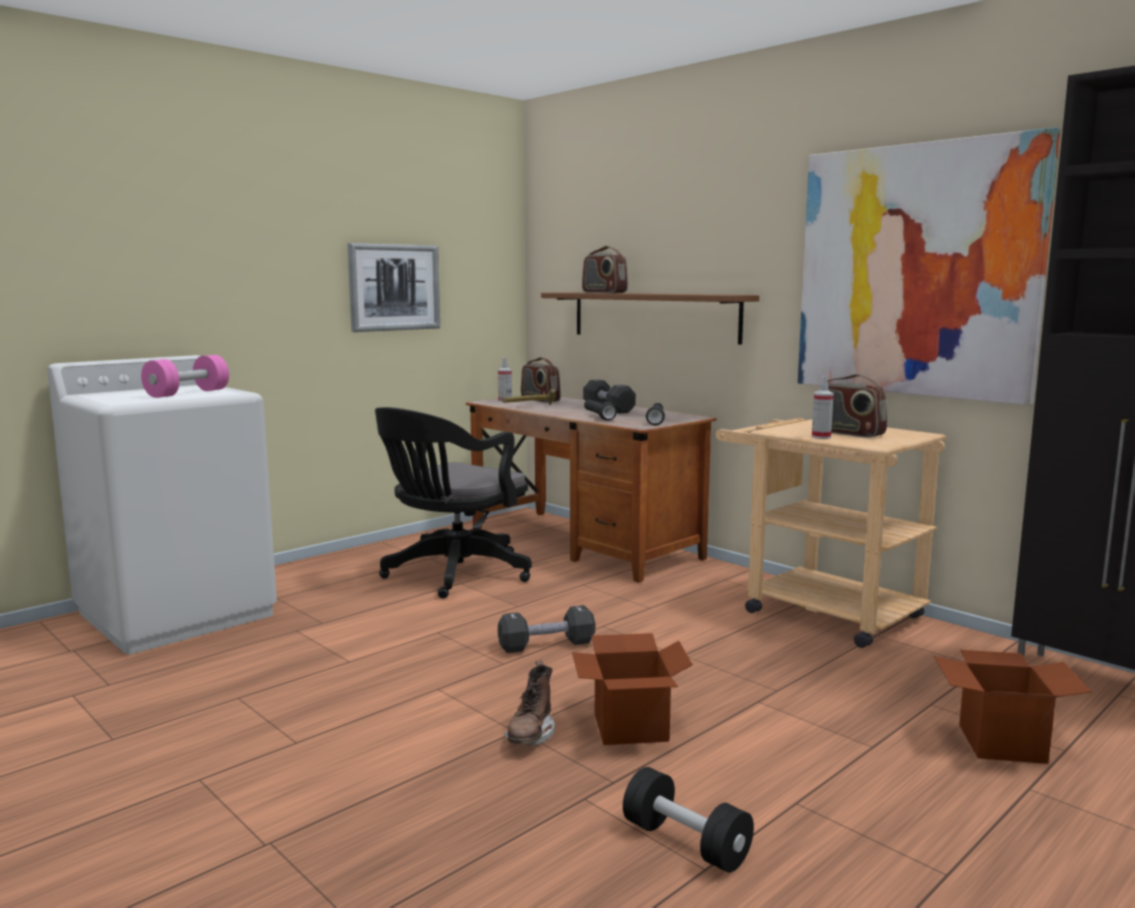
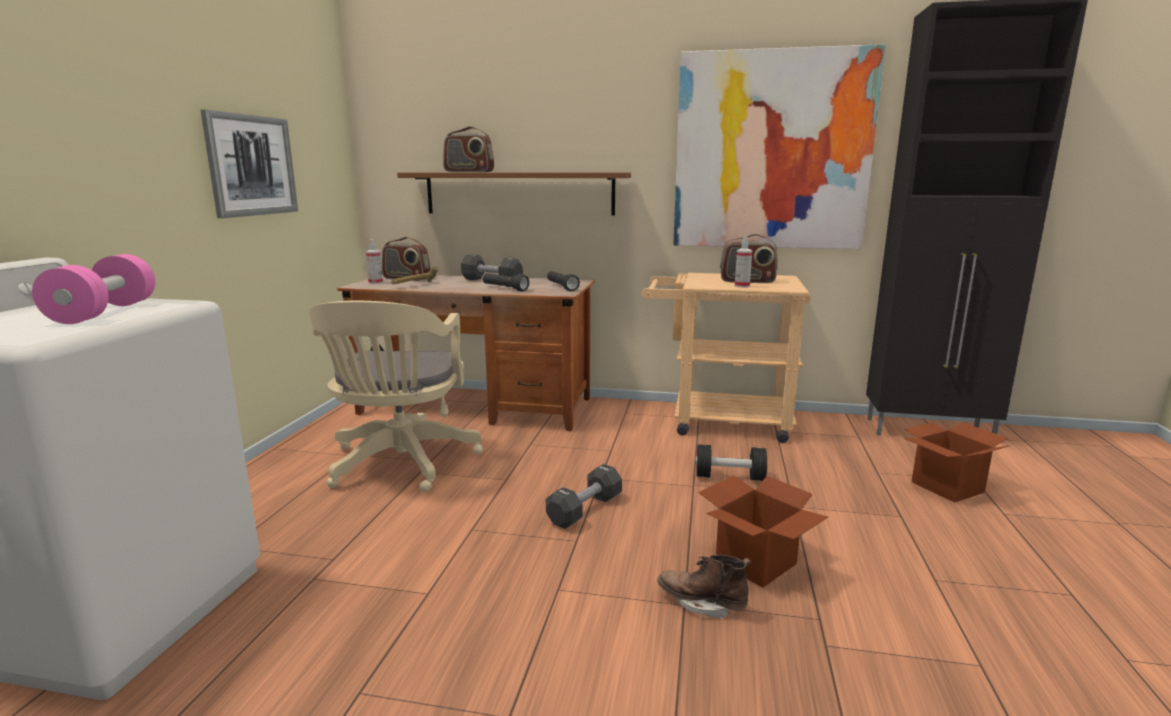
camera: 35 degrees left, 5 degrees up
(452, 575) = (400, 465): black office chair -> beige office chair
(530, 735) = (701, 603): brown boot -> brown boot turned 135 degrees clockwise
(686, 843) = (938, 649): black dumbbell -> black dumbbell (729, 477)

